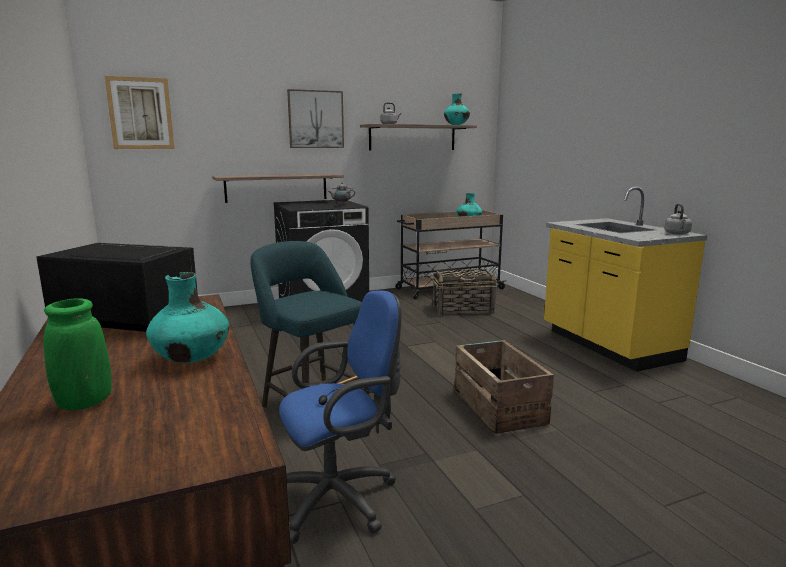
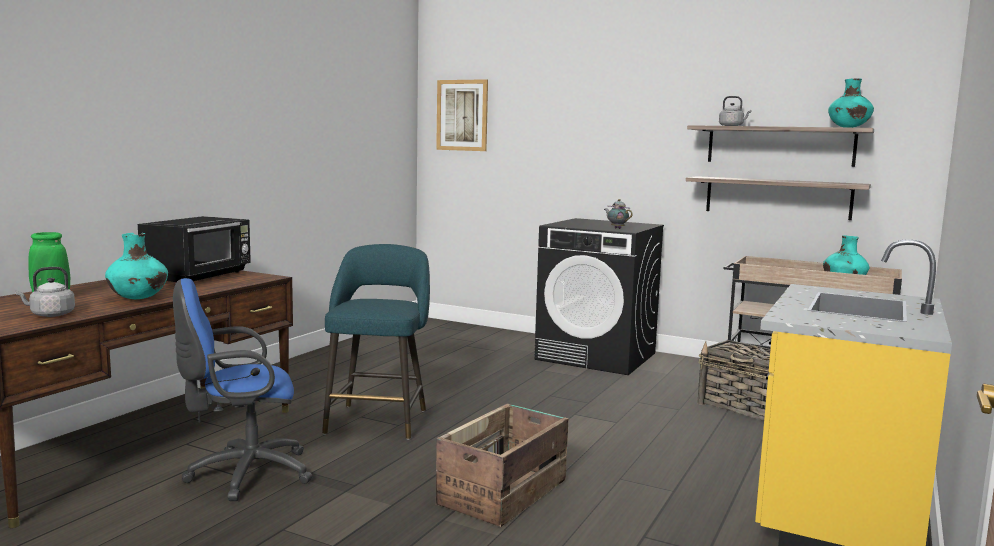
camera: 50 degrees right, 5 degrees down
(126, 320) = (199, 276): black microwave -> black microwave turned 45 degrees clockwise
(276, 187) = (583, 201): shelf -> shelf (777, 197)
(315, 119) = (638, 120): picture -> none
(340, 498) = (243, 474): blue office chair -> blue office chair turned 135 degrees clockwise
(677, 233) = (902, 330): grey kettle -> grey kettle (50, 315)

